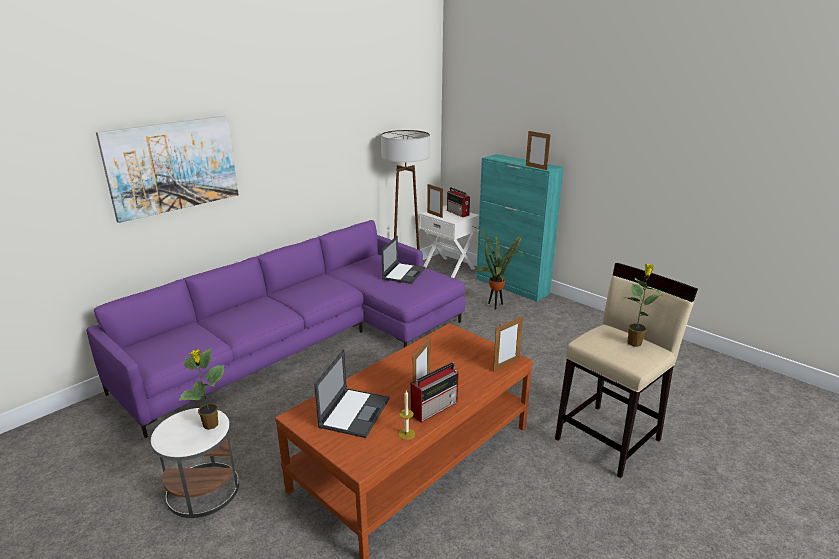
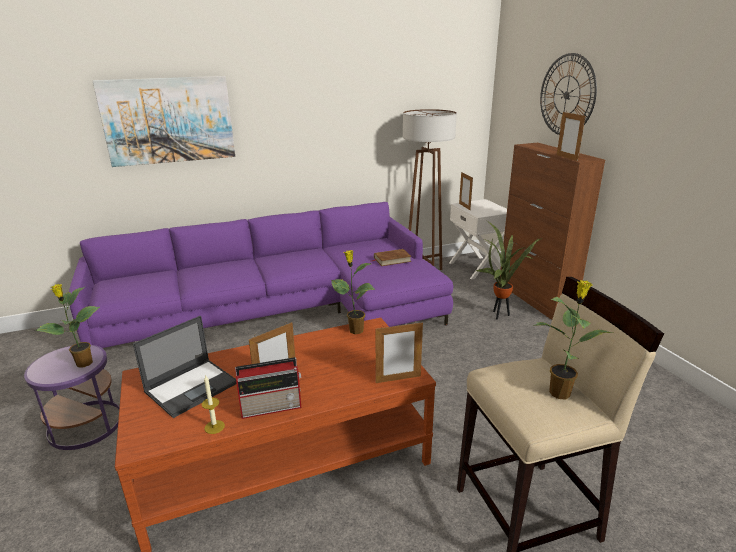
camera: 25 degrees right, 0 degrees up
(203, 490) = (85, 425): white side table -> purple side table
(404, 273) = (392, 260): laptop -> brown book
(440, 337) = (355, 330): none -> potted plant
(458, 213) = (491, 208): radio -> none
(512, 286) = (535, 298): turquoise cabinet -> brown cabinet
(521, 115) = (566, 95): none -> wall clock

